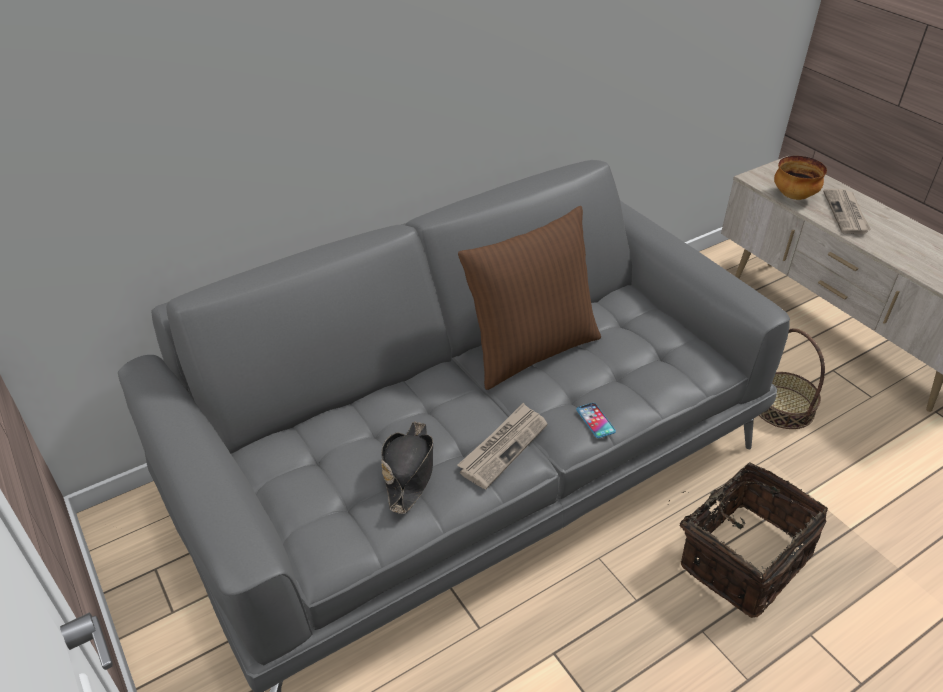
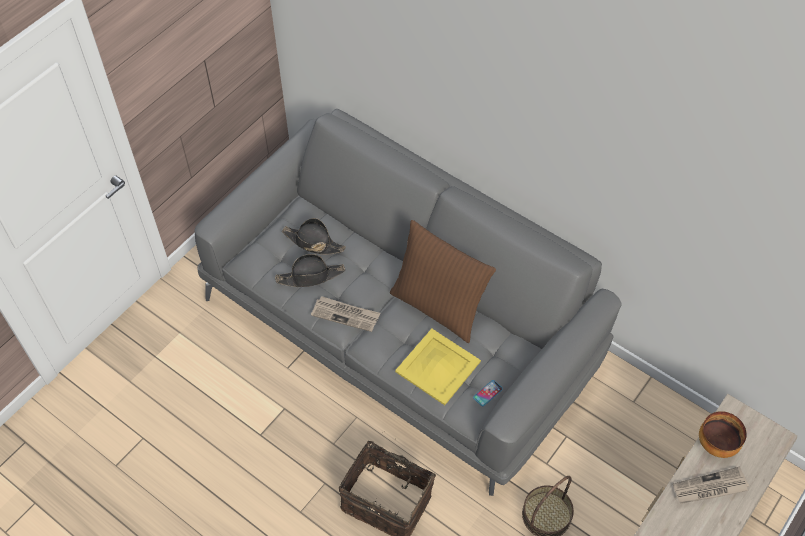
camera: 70 degrees right, 15 degrees up
(345, 451) = (313, 242): none -> black hat
(595, 421) = (386, 356): phone -> phone (487, 393)
(631, 373) = (438, 367): none -> yellow tray

